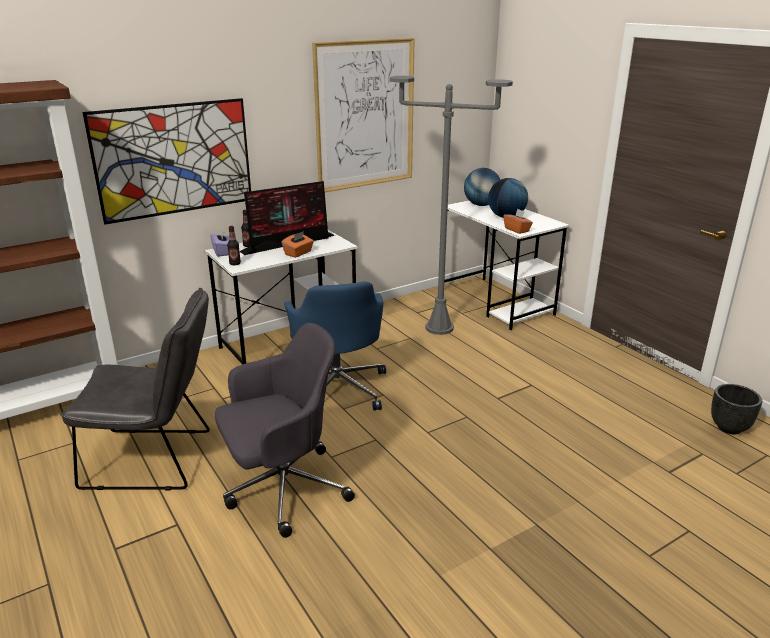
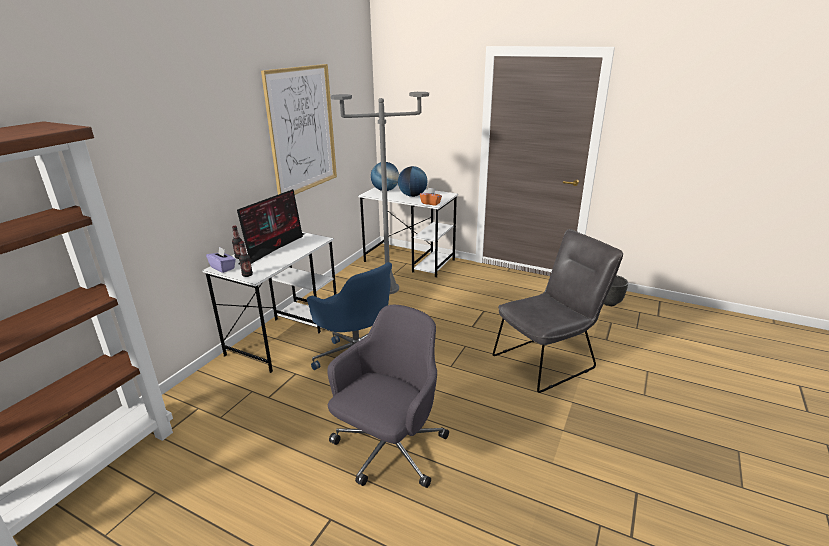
camera: 30 degrees left, 0 degrees up
(157, 459) = (257, 472): grey chair -> grey chair (548, 360)
(174, 159) = (166, 190): picture -> none
(298, 253) = (292, 254): orange tissue box -> none

